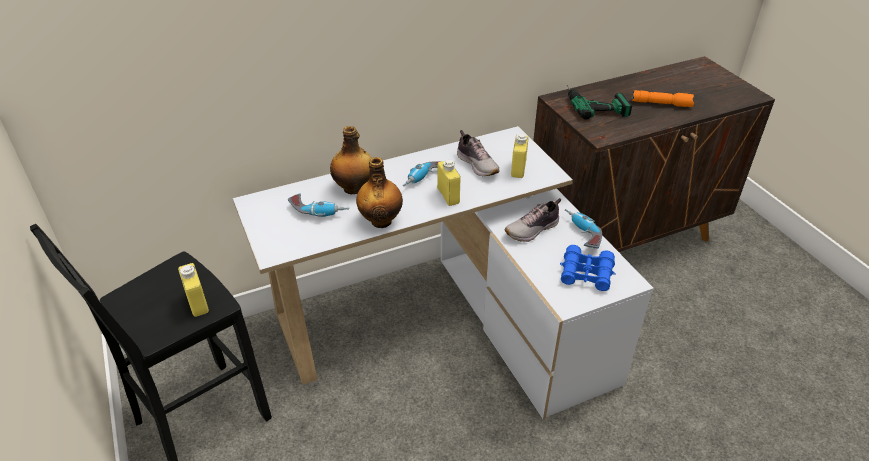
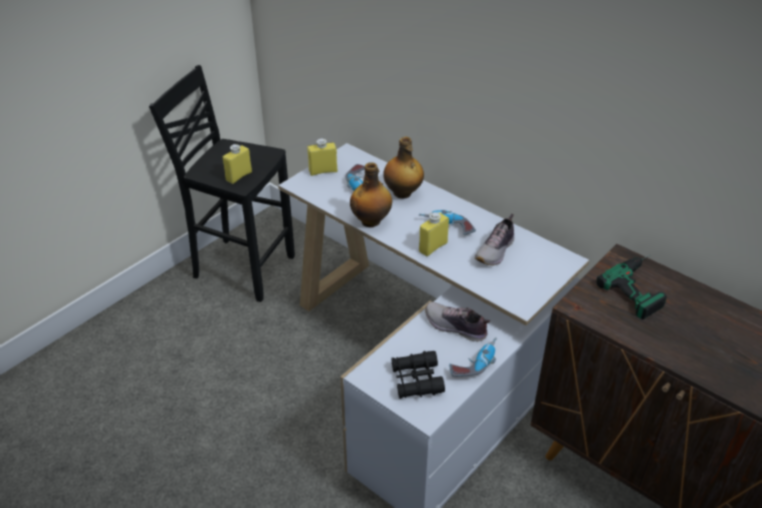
camera: 65 degrees right, 0 degrees up
(518, 169) = (511, 279): yellow bottle -> yellow bottle (323, 171)
(586, 274) = (416, 380): blue binoculars -> black binoculars
(662, 103) = (699, 342): orange flashlight -> none

